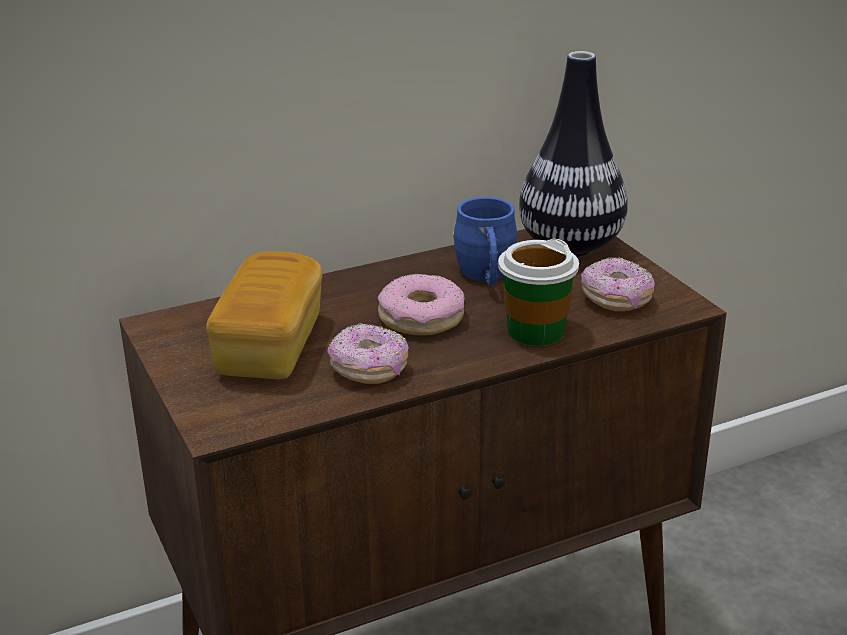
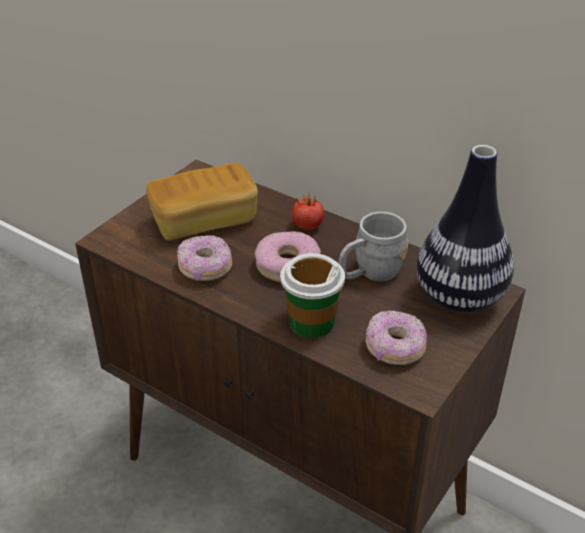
camera: 60 degrees right, 10 degrees up
(362, 286) = (308, 226): none -> tomato
(486, 277) = (369, 273): blue mug -> grey mug

